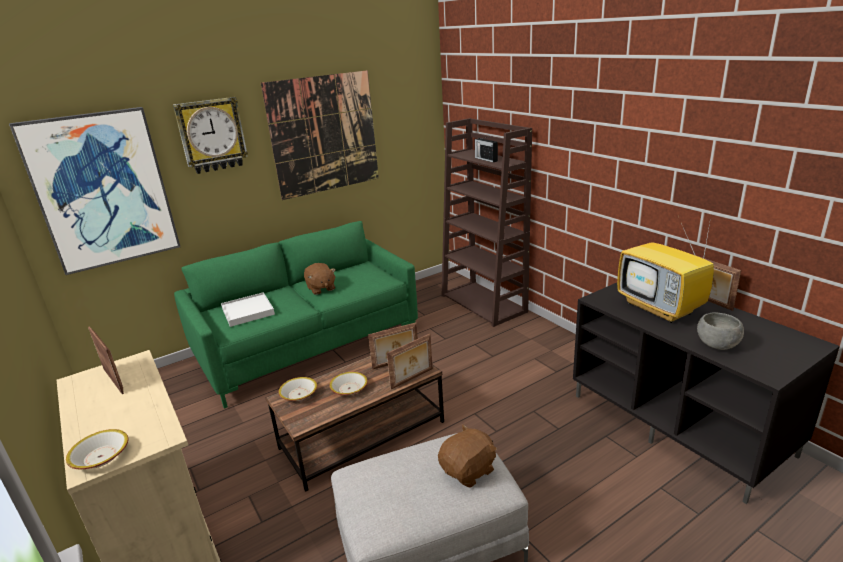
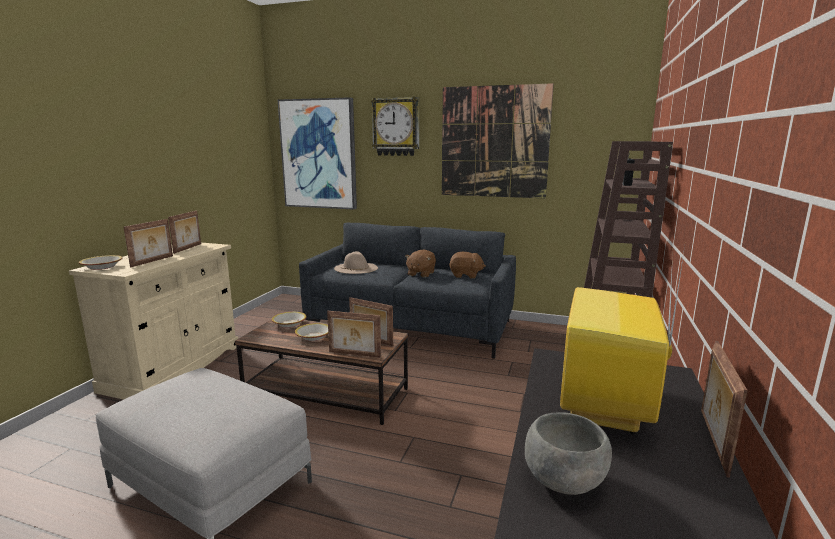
camera: 50 degrees right, 10 degrees down
(140, 413) = (153, 261): none -> picture frame
(248, 311) = (356, 268): white tray -> beige hat
(308, 345) = (411, 326): green sofa -> grey sofa
(468, 471) = (220, 419): brown plush toy -> brown plush toy (465, 275)

